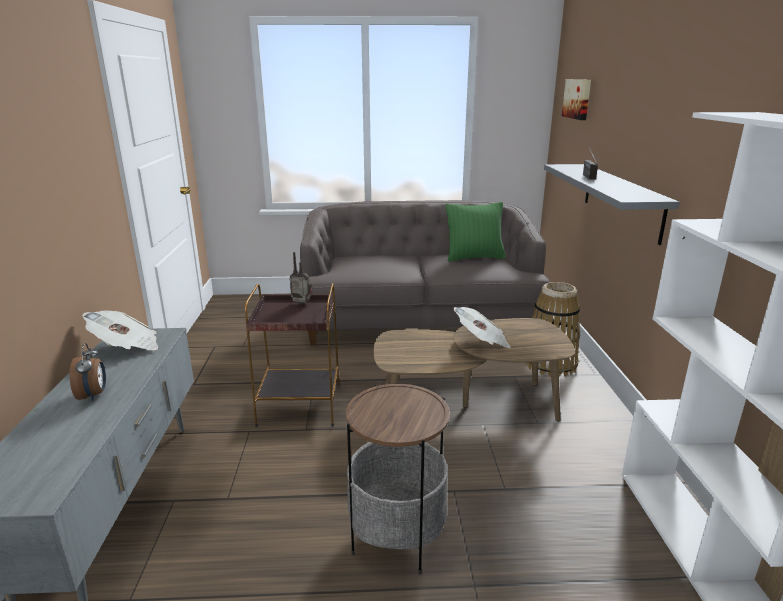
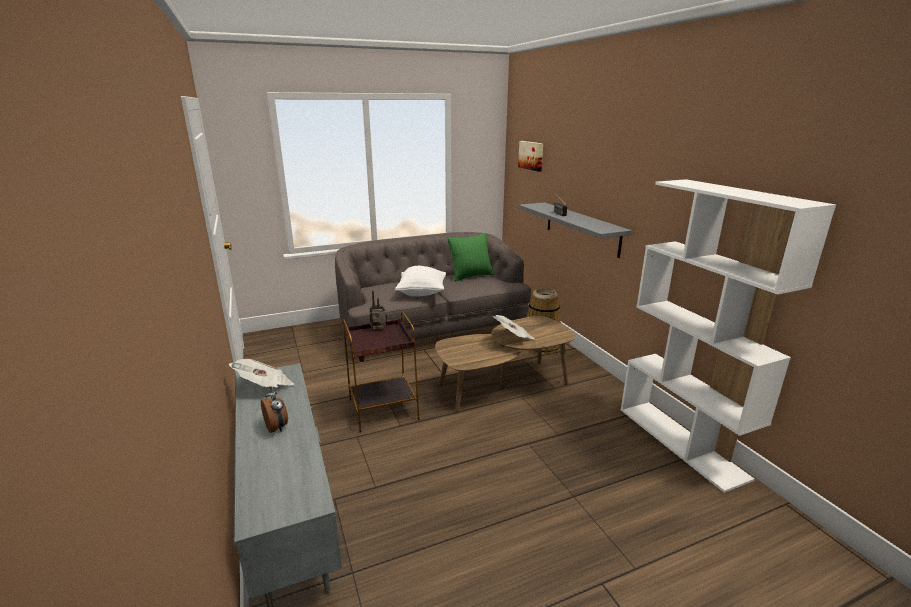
camera: 20 degrees left, 0 degrees up
(397, 271) = (422, 293): none -> white pillow
(397, 537) = (510, 481): side table -> none

